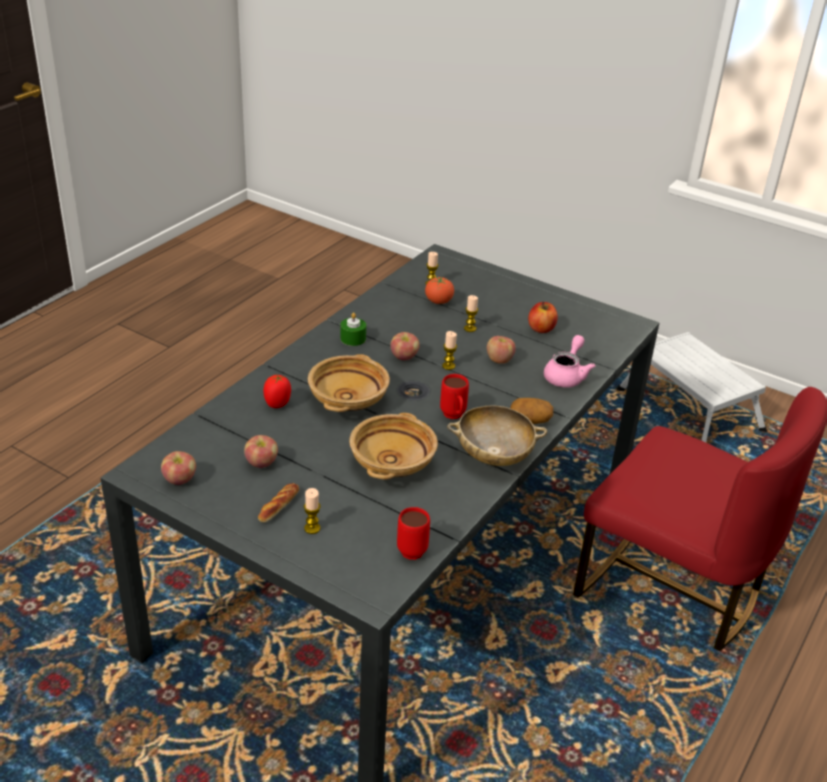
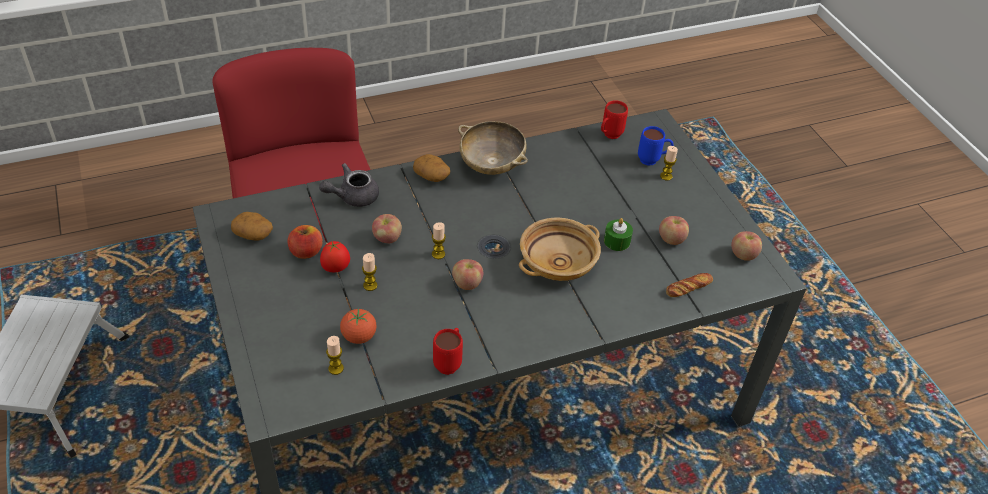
camera: 145 degrees left, 10 degrees up
(278, 404) = (622, 288): tomato -> tomato (336, 268)
(279, 506) = (679, 201): bread -> bread (688, 287)
(340, 540) = (652, 161): none -> blue mug
(353, 338) = (493, 330): green candle -> green candle (617, 241)
(392, 463) = (571, 193): beige bowl -> none
(454, 417) = (487, 206): red mug -> red mug (449, 362)
(566, 375) = (352, 197): pink teapot -> grey teapot
(591, 323) = (253, 234): none -> potato

